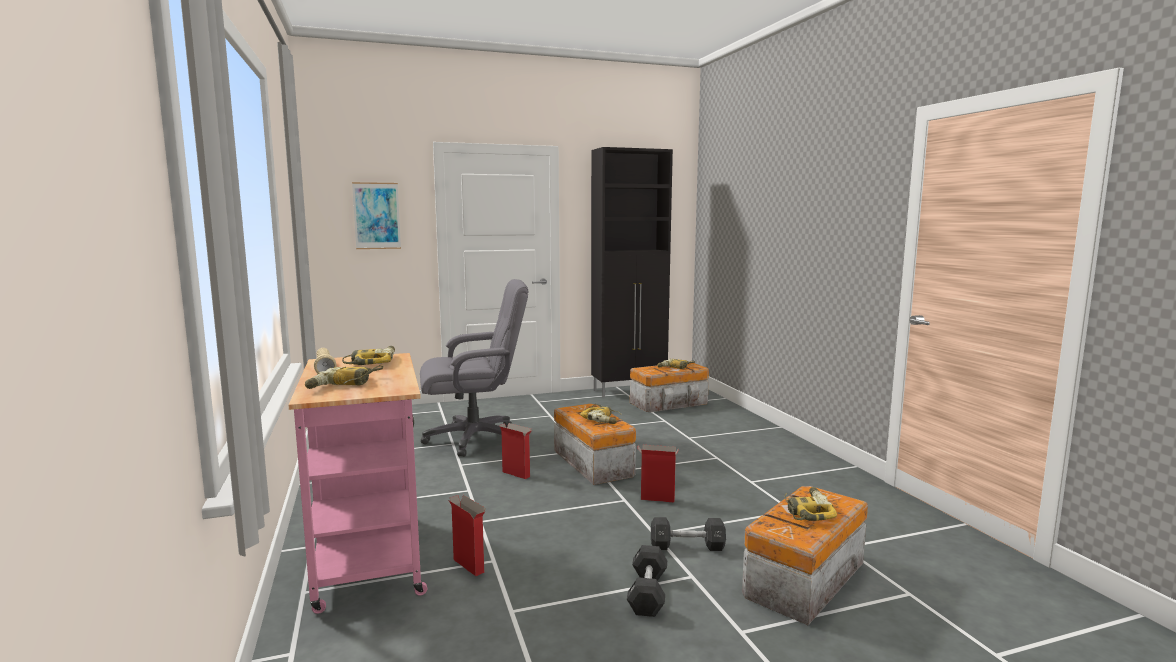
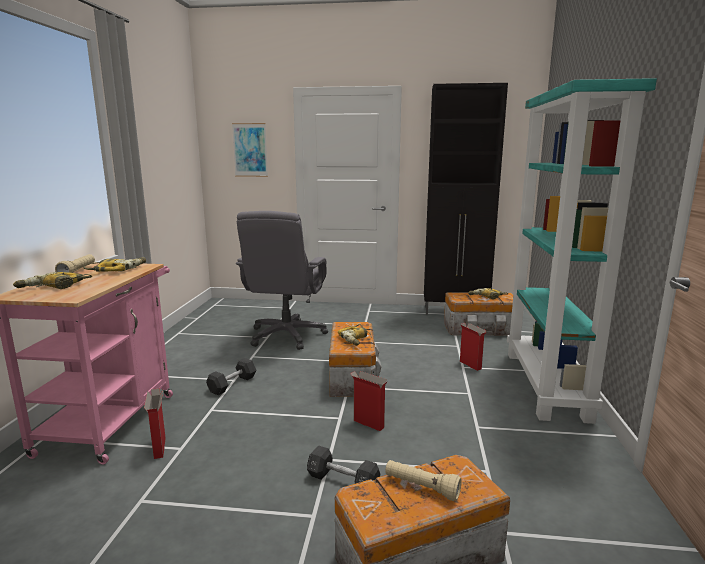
camera: 25 degrees right, 5 degrees up
(475, 438) = (287, 335): grey office chair -> grey office chair turned 90 degrees clockwise
(516, 474) = (282, 373): cardboard box -> cardboard box (471, 365)
(647, 593) = (257, 520): black dumbbell -> black dumbbell (232, 384)
(772, 439) = (547, 385): none -> turquoise bookcase
(806, 511) = (421, 487): power drill -> beige flashlight

